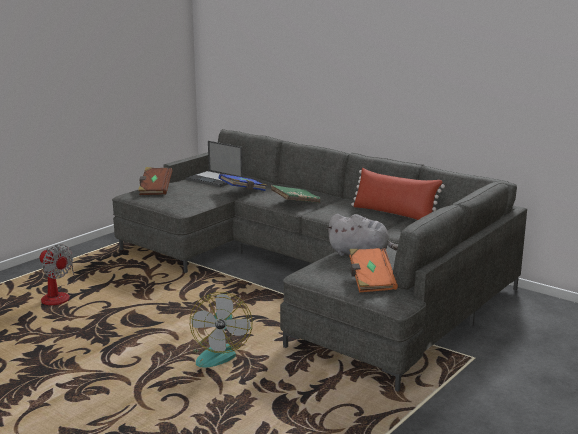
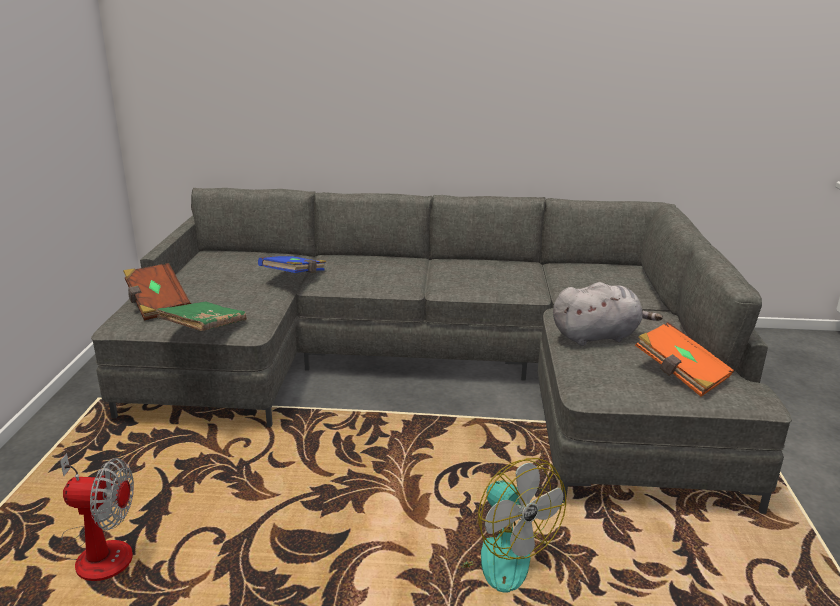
camera: 35 degrees left, 5 degrees up
(215, 179) = (226, 267): laptop -> none
(295, 202) = (391, 278): green book -> green book (204, 328)
(394, 214) = (529, 268): red pillow -> none

